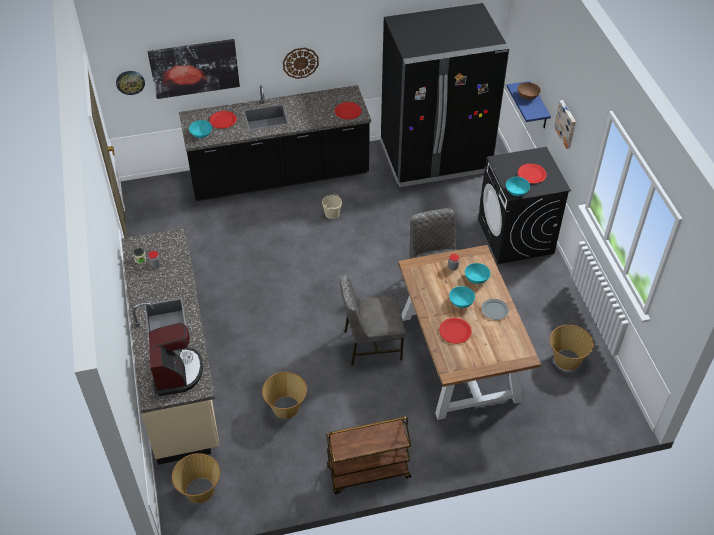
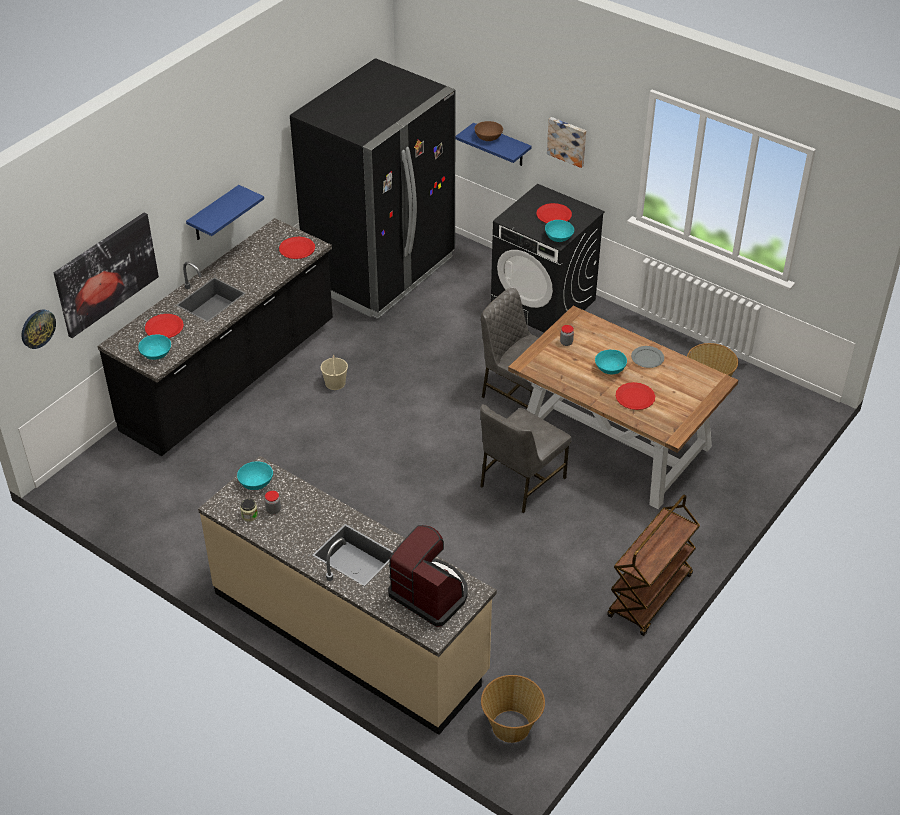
camera: 40 degrees left, 5 degrees down
(286, 407) = (506, 593): basket -> none
(300, 62) = (214, 214): wall clock -> blue shelf
(476, 278) = (598, 340): turquoise bowl -> turquoise bowl (256, 483)

